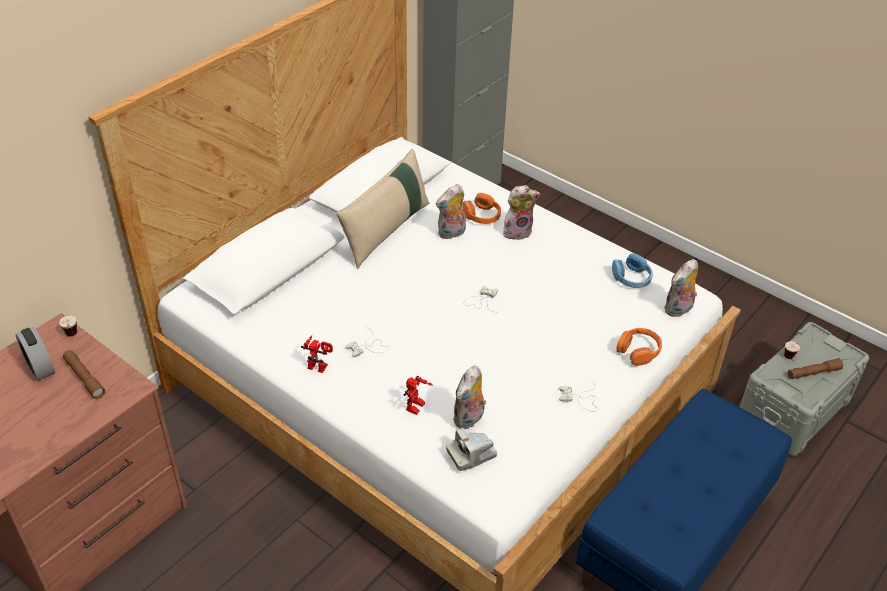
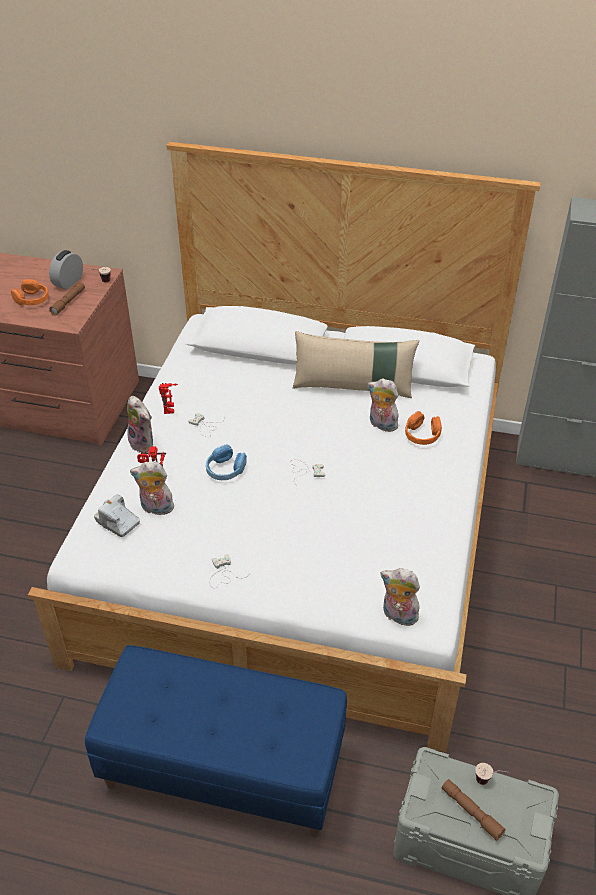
camera: 65 degrees right, 0 degrees up
(517, 231) = (421, 465): plush toy -> plush toy (144, 443)
(631, 278) = (417, 565): blue headphones -> blue headphones (225, 470)
(638, 351) = (313, 599): orange headphones -> orange headphones (32, 300)

